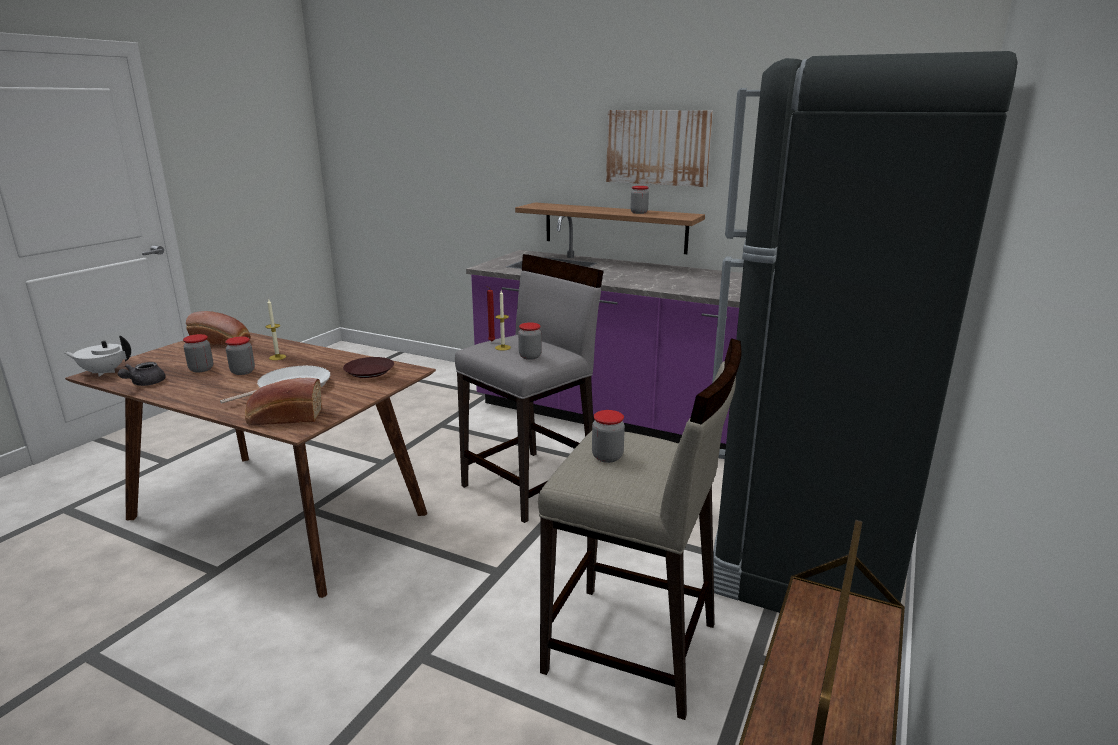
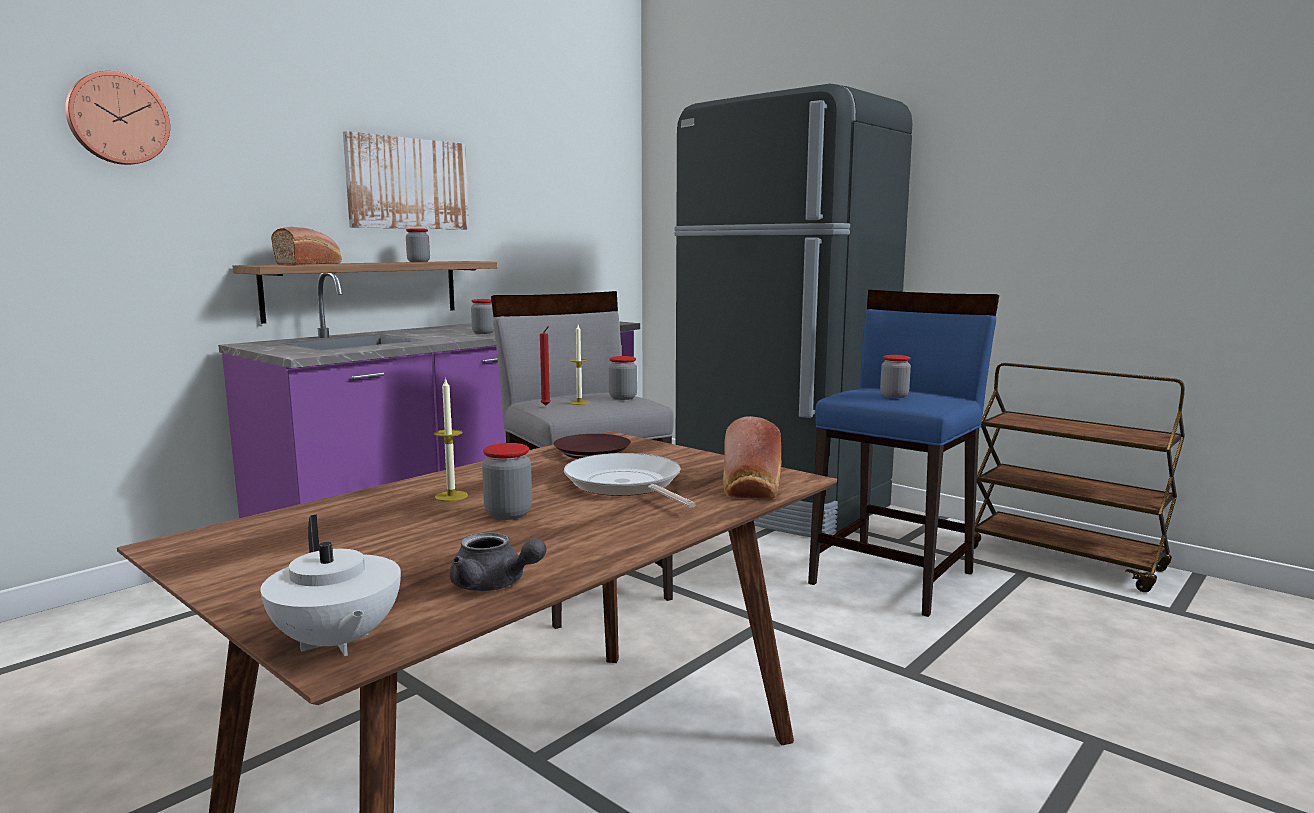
camera: 75 degrees left, 10 degrees down
(103, 372) = (336, 643): white teapot -> white teapot turned 45 degrees counterclockwise
(201, 369) = (451, 544): jar -> jar (483, 333)
(223, 342) = (262, 539): bread -> bread (310, 264)
(486, 115) = (117, 119): none -> wall clock
(632, 649) = (894, 577): beige stool -> blue stool

